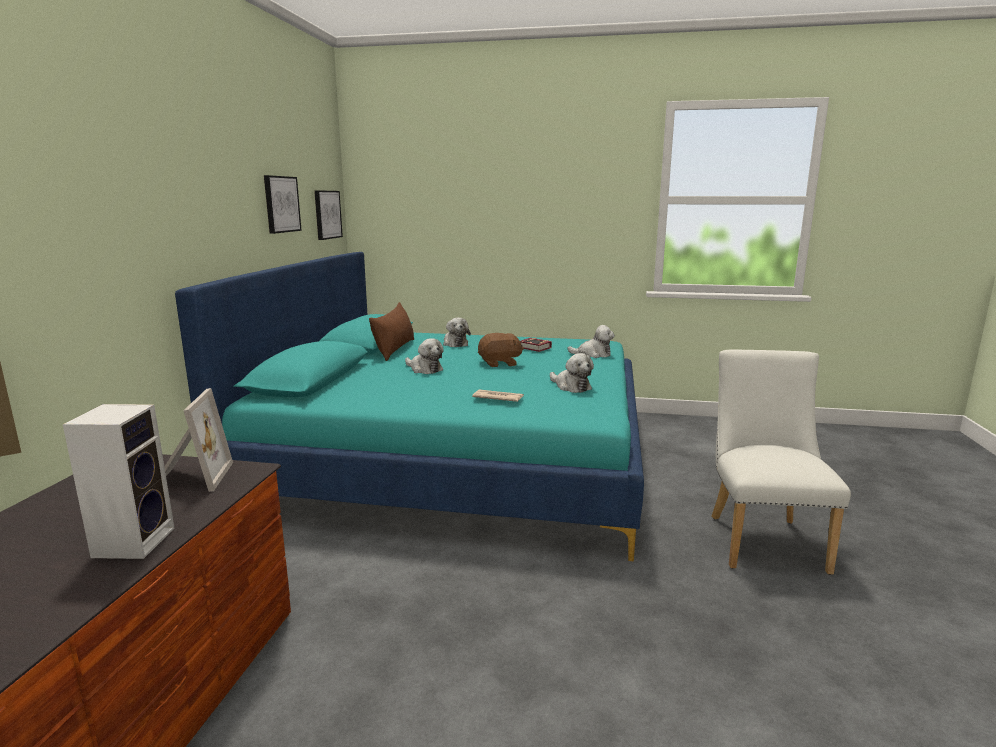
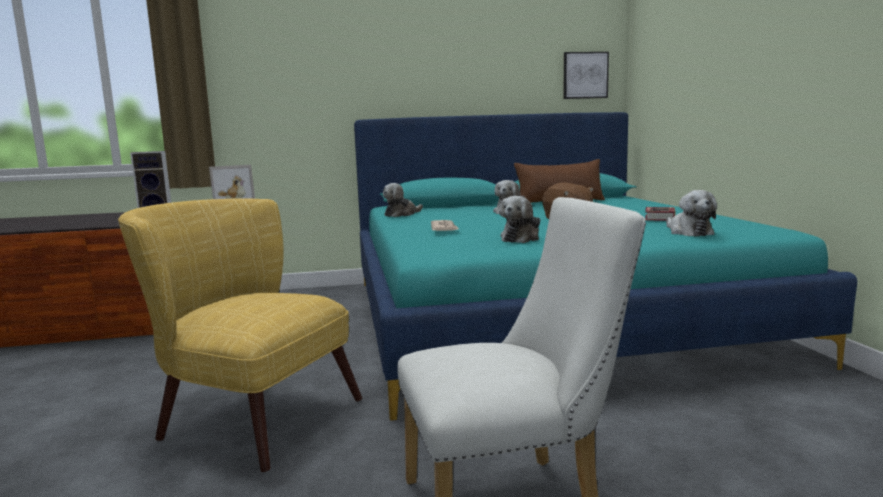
camera: 70 degrees right, 5 degrees down
(281, 204) = (504, 65): picture -> none
(455, 343) = (618, 206): plush toy -> plush toy (401, 214)
(590, 639) = (247, 415): none -> yellow armchair

